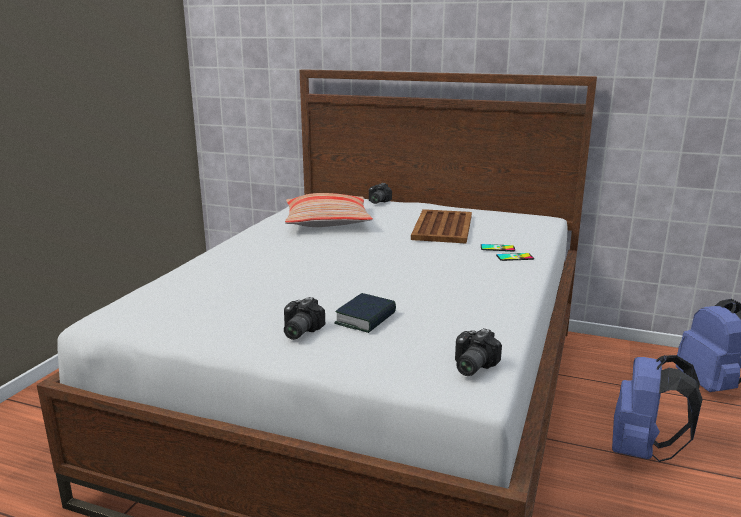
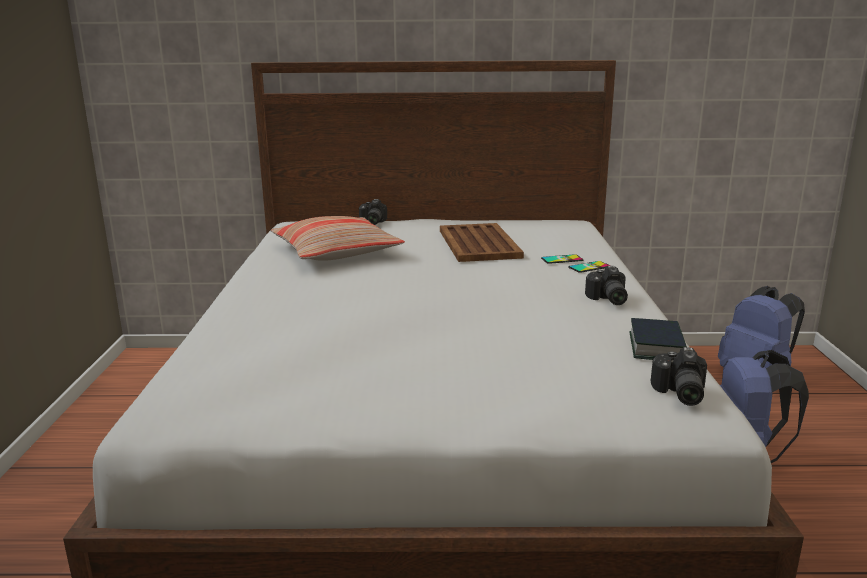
camera: 20 degrees left, 0 degrees up
(298, 331) = (444, 389): camera -> camera (607, 299)
(366, 318) = (507, 360): book -> book (657, 347)

